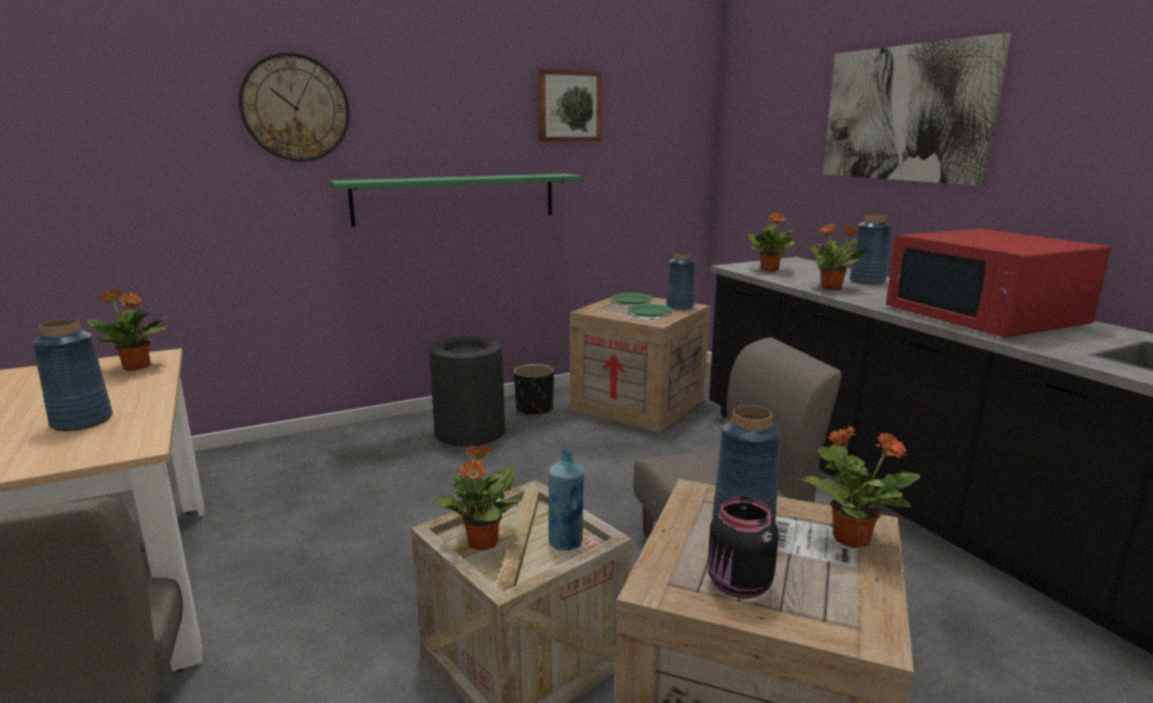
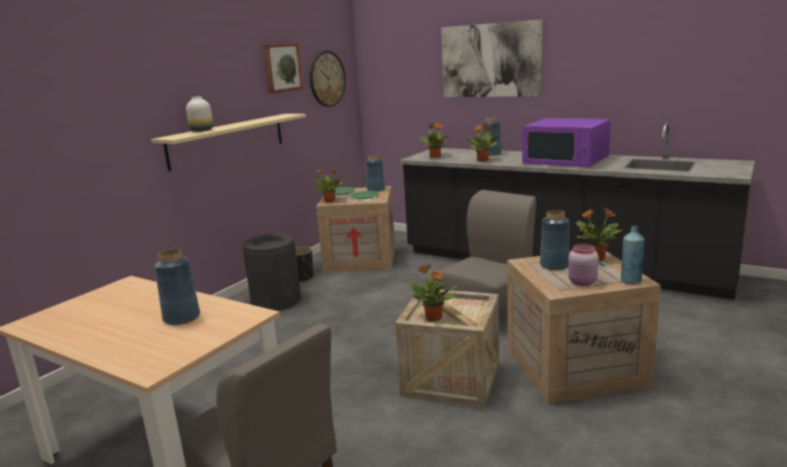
camera: 30 degrees left, 0 degrees up
(137, 367) = (132, 290): potted plant -> potted plant (330, 201)
(295, 108) = (124, 88): wall clock -> wall clock (327, 79)
(401, 179) = (201, 131): none -> white vase
(456, 198) = (228, 140): green shelf -> beige shelf
(566, 542) = (469, 306): blue bottle -> blue bottle (631, 281)
(738, 586) = (582, 283): black jar -> pink jar
(985, 317) = (566, 161): red microwave -> purple microwave

